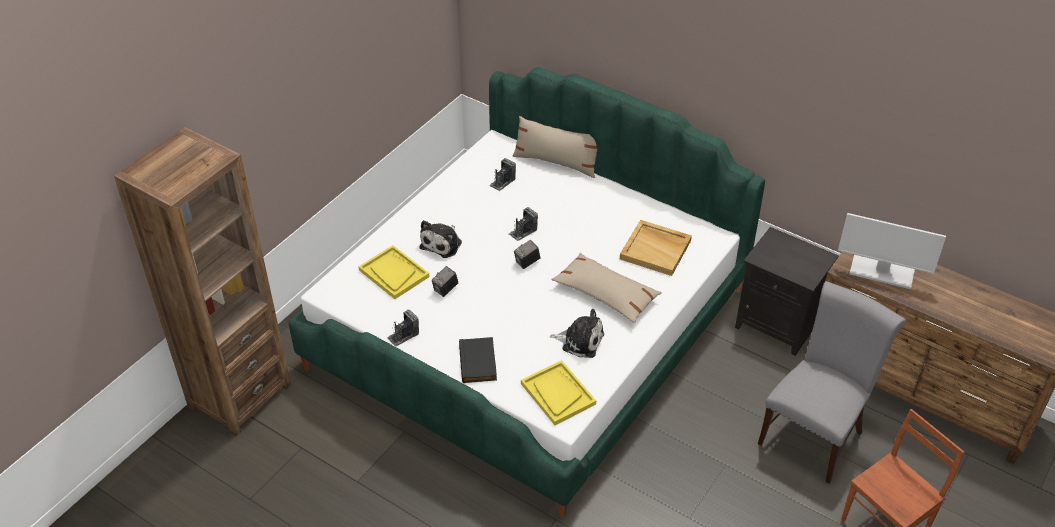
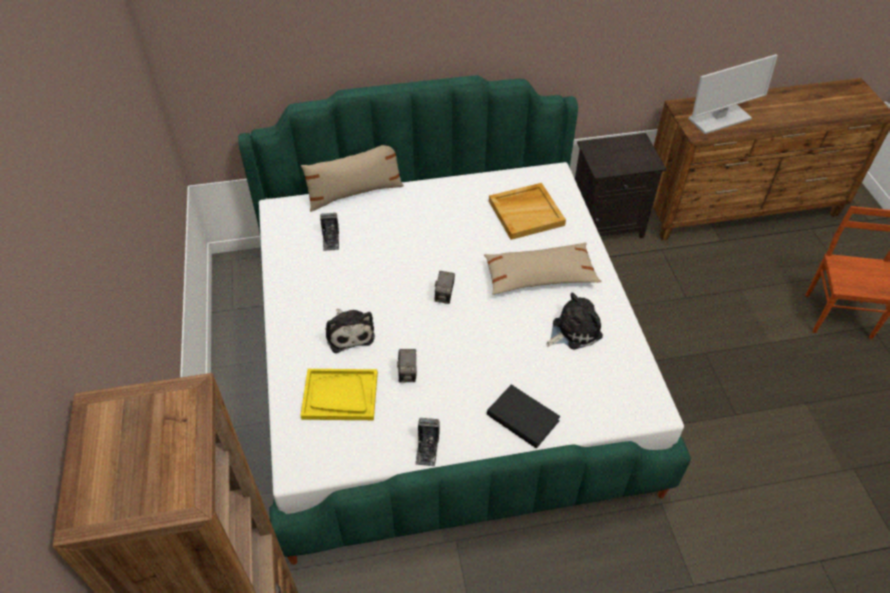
camera: 45 degrees left, 5 degrees up
(523, 231) = (405, 271): camera -> none
(557, 394) = (619, 391): yellow tray -> none
(814, 434) = (724, 284): grey chair -> none

